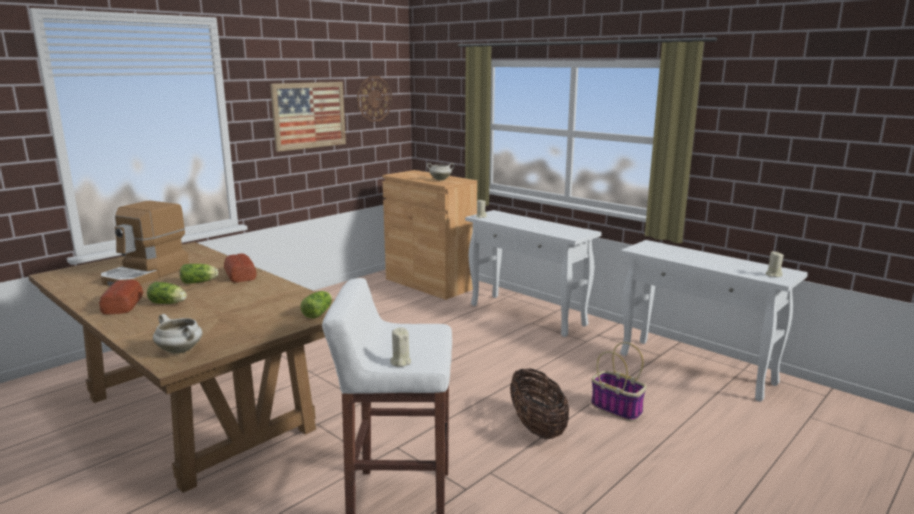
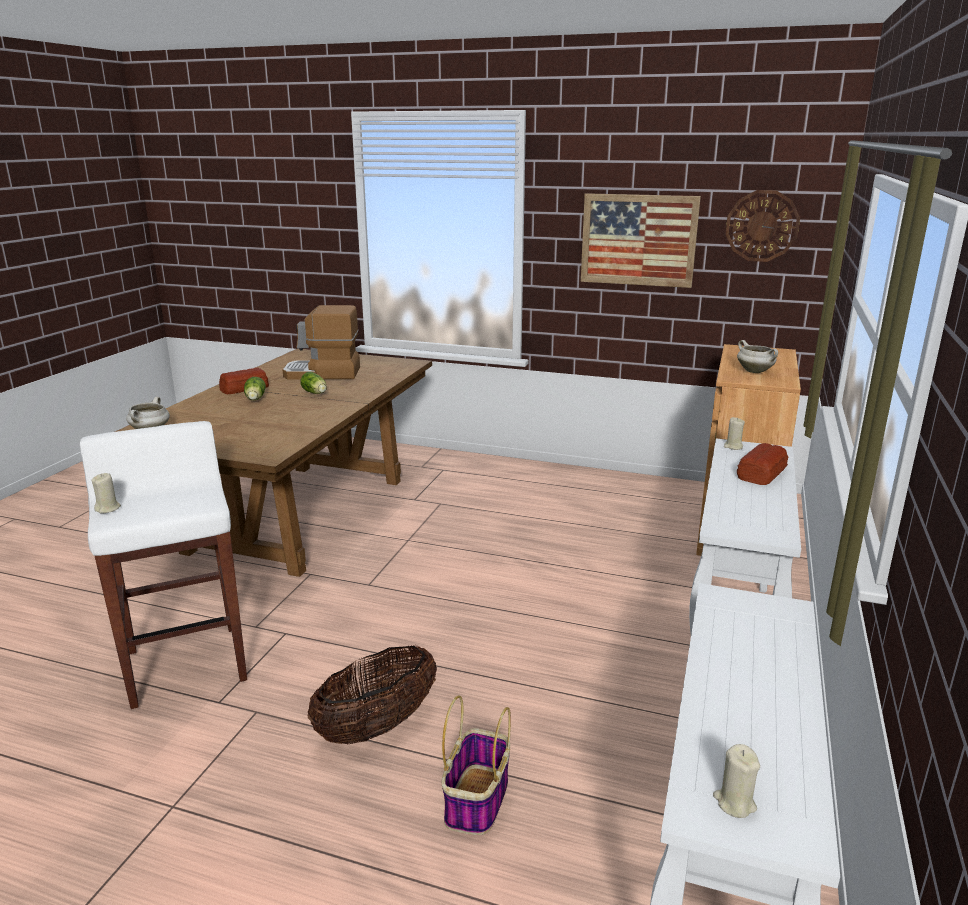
camera: 65 degrees right, 5 degrees up
(240, 275) = (346, 399): bread -> bread (762, 473)
(319, 313) = (257, 452): lettuce -> none

